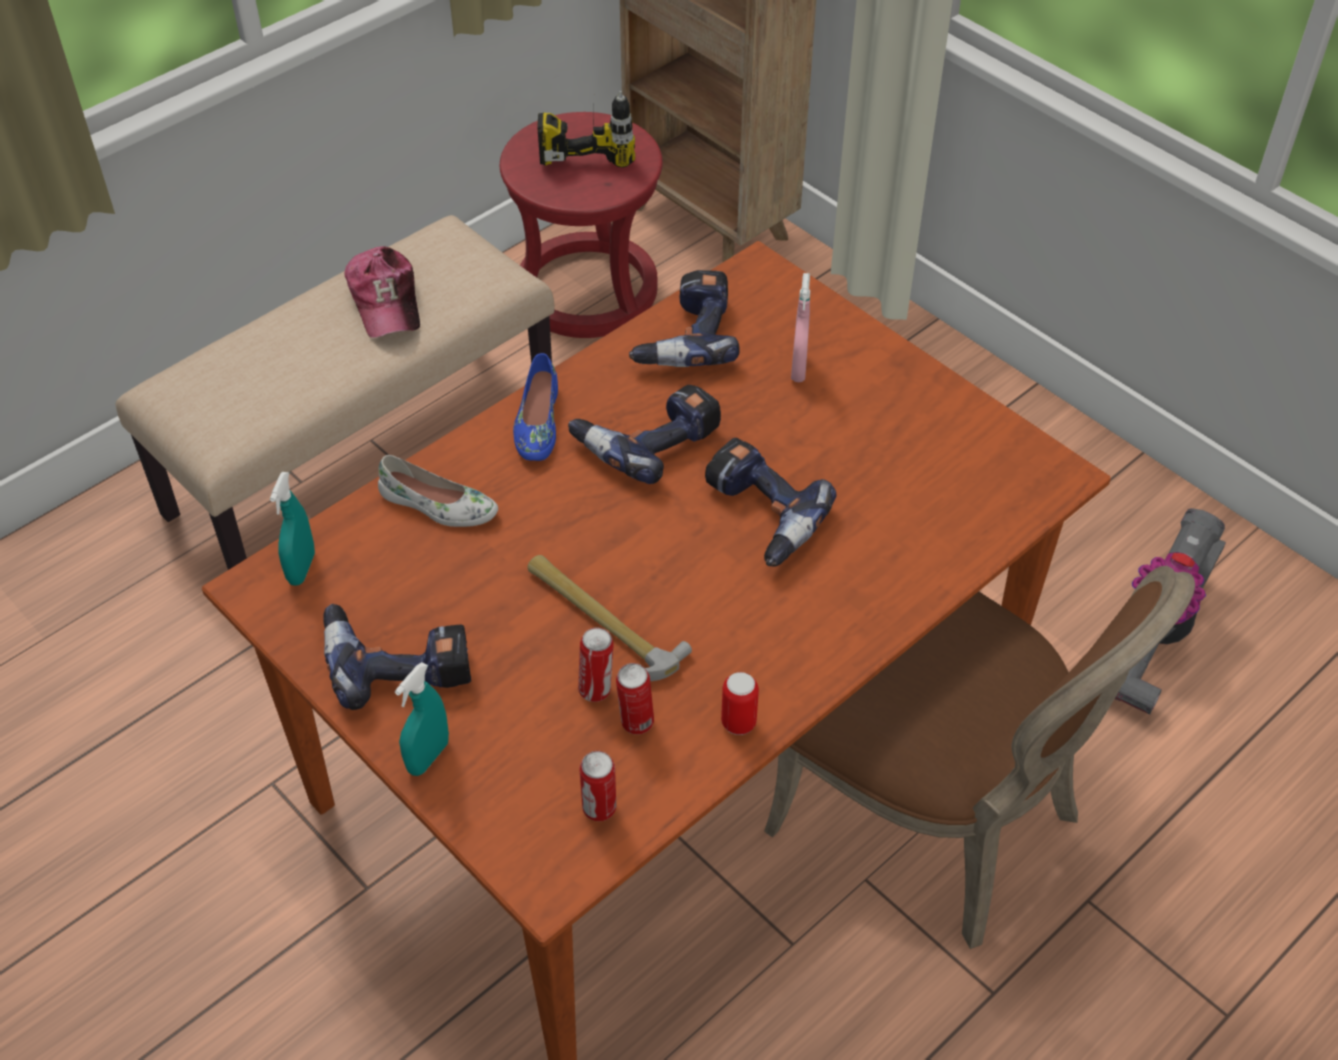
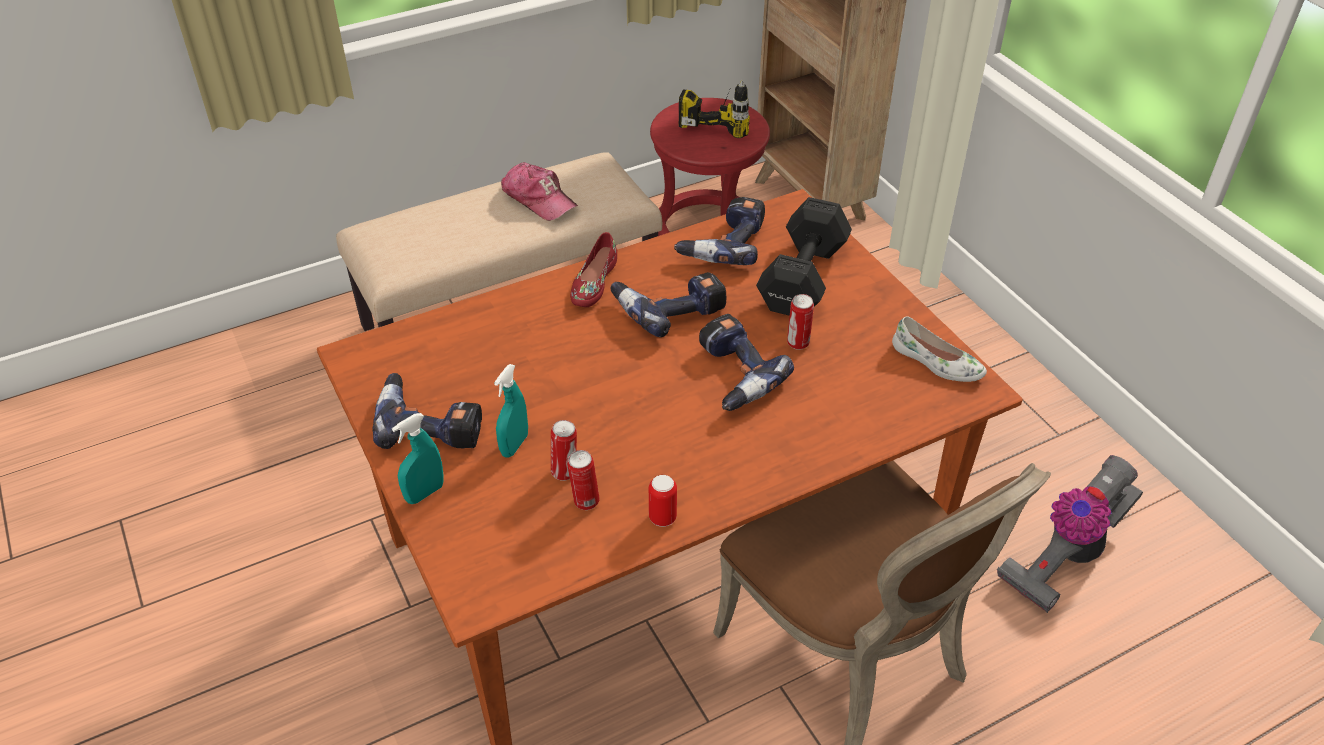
camera: 15 degrees right, 5 degrees down
(301, 568) = (389, 348): turquoise spray bottle -> turquoise spray bottle (514, 445)
(386, 301) = (539, 199): cap -> cap turned 45 degrees counterclockwise
(438, 506) = (500, 325): white shoe -> white shoe (936, 362)
(537, 423) = (593, 282): blue shoe -> red shoe
(599, 809) = (534, 557): can -> can (798, 343)
(601, 620) = (587, 424): hammer -> none
(798, 369) = (800, 279): pink spray bottle -> black dumbbell

